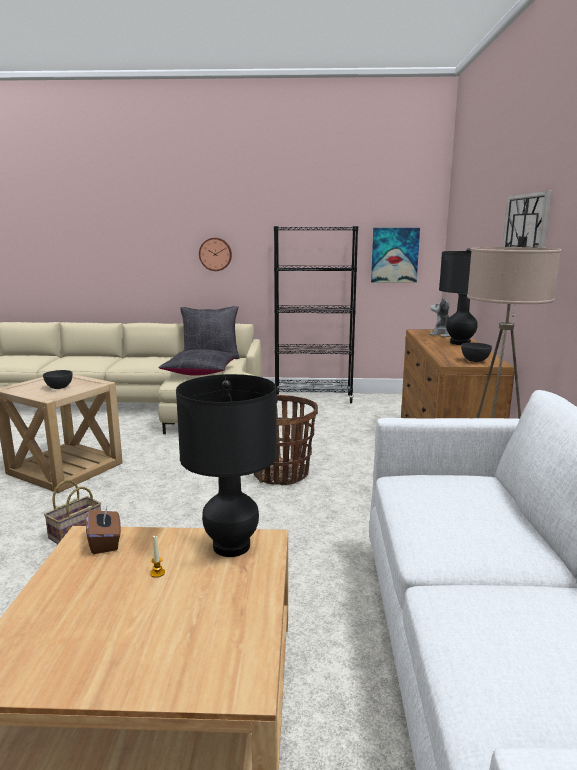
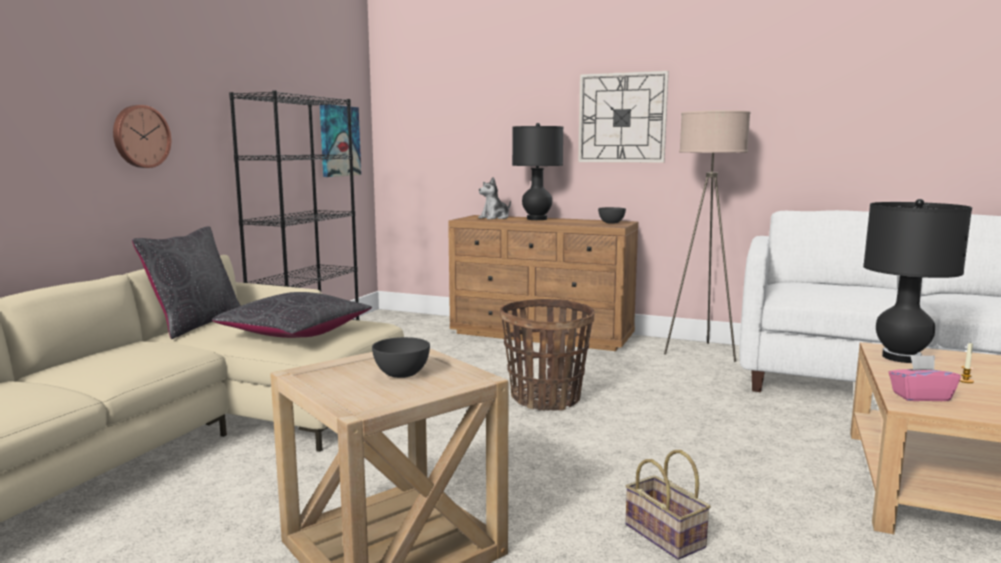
camera: 70 degrees left, 5 degrees down
(105, 542) = (920, 396): brown tissue box -> pink tissue box

